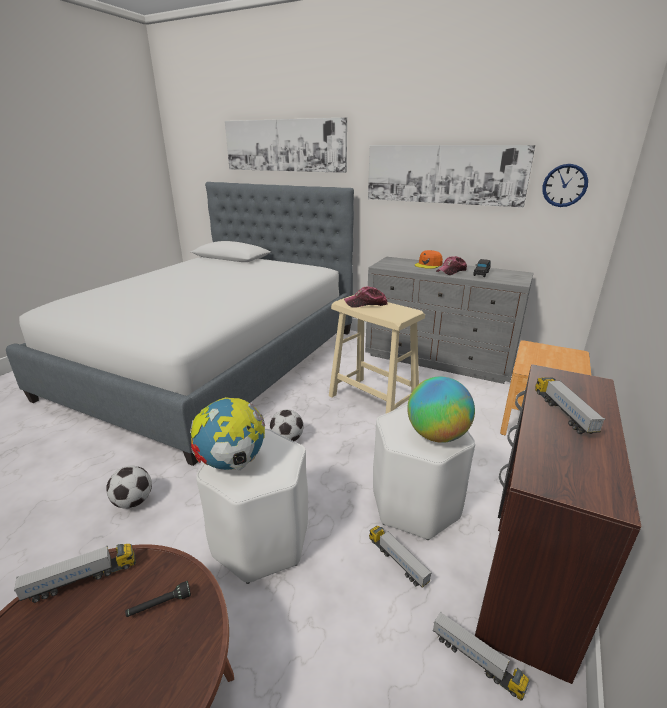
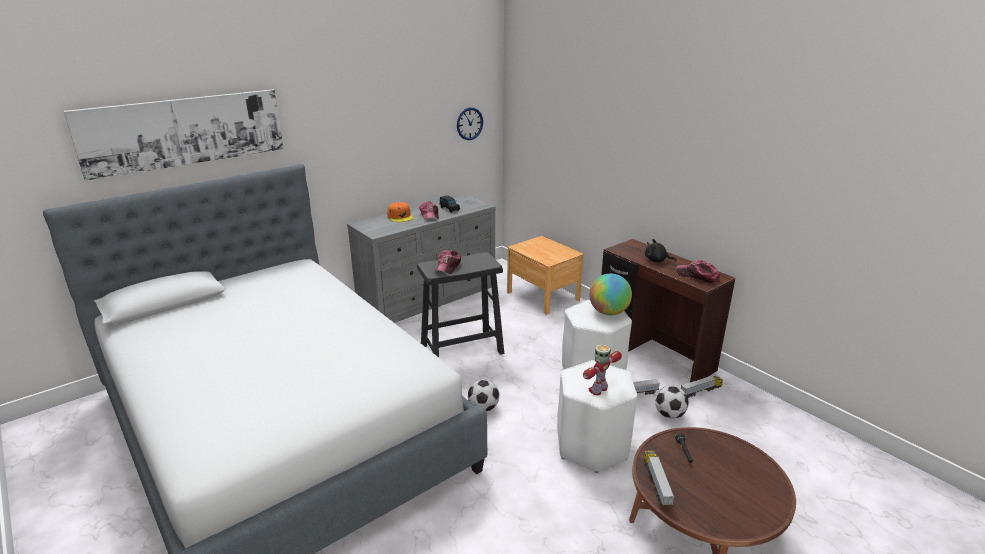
camera: 65 degrees left, 0 degrees up
(134, 502) = (510, 515): football -> football (669, 414)
(232, 463) = (598, 389): globe -> toy robot
(373, 400) = (462, 349): beige stool -> black stool
(443, 174) = (383, 131): picture -> none
(563, 412) = (657, 260): toy truck -> black plush toy
(565, 466) = (698, 276): none -> cap

